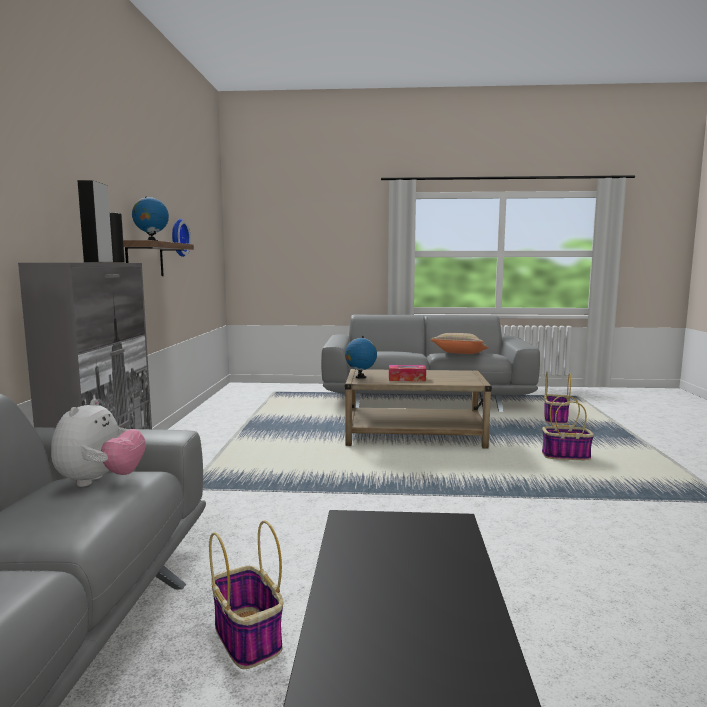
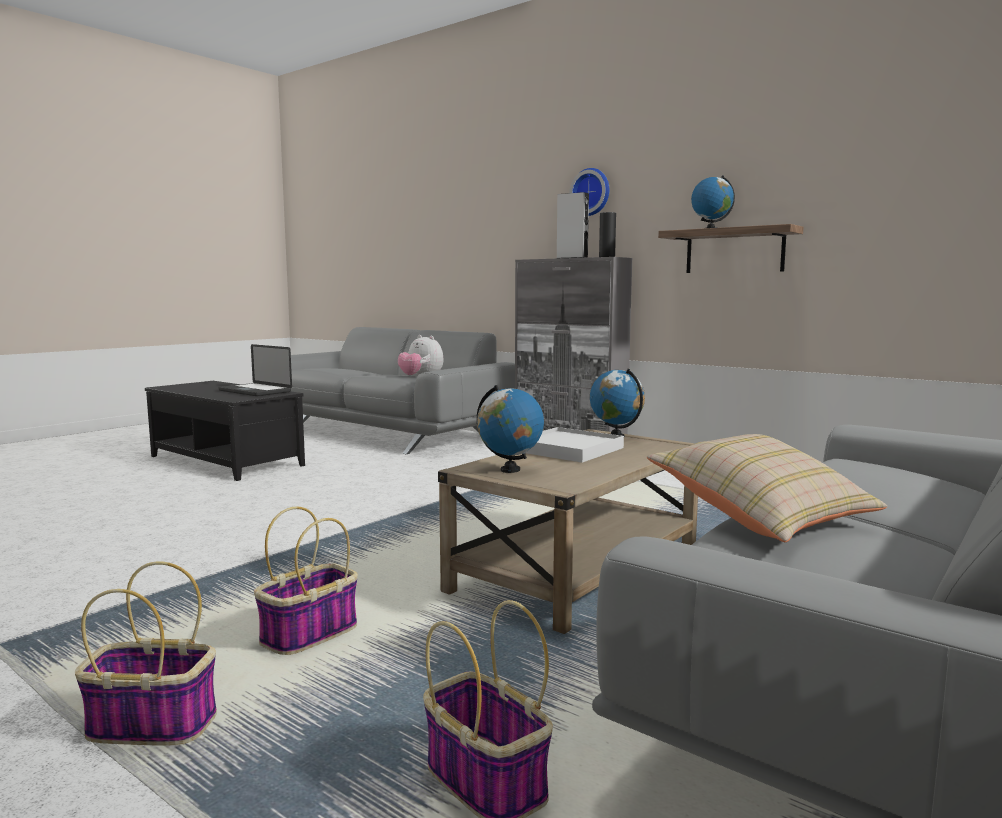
camera: 125 degrees right, 0 degrees up
(178, 237) = (857, 211): wall clock -> wall clock (591, 192)
(248, 638) = (337, 456): basket -> basket (149, 725)
(371, 554) = (255, 391): none -> laptop
(407, 379) = (568, 449): tissue box -> white tray
(464, 379) = (510, 470): none -> globe

